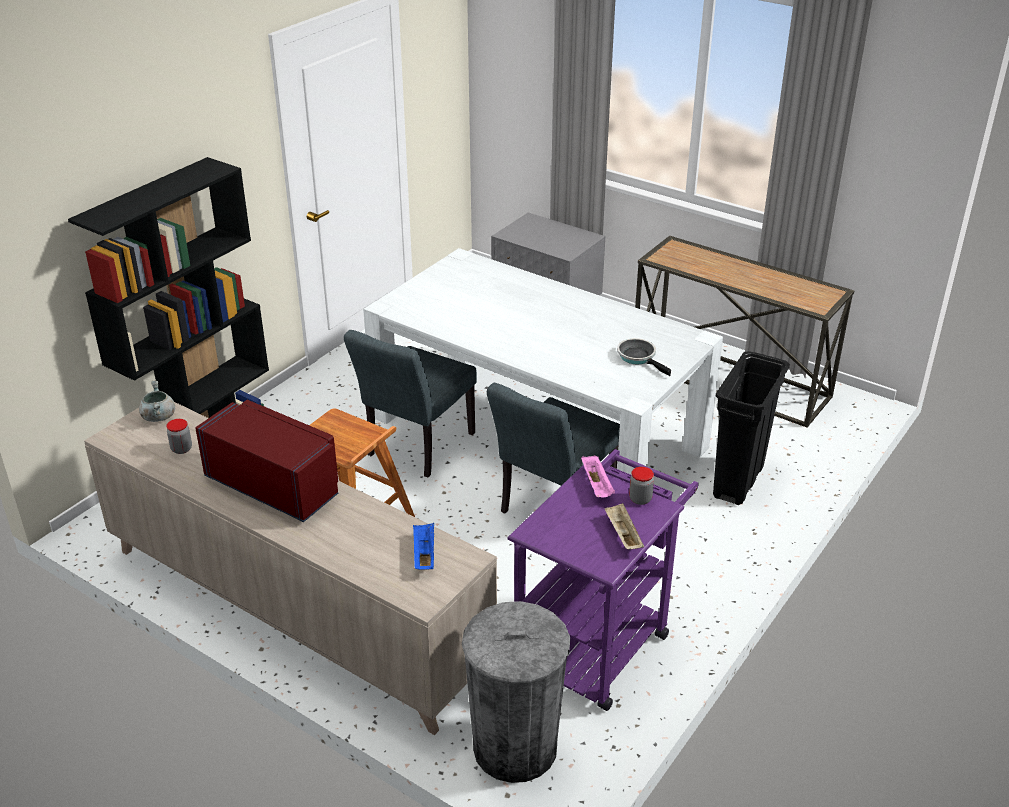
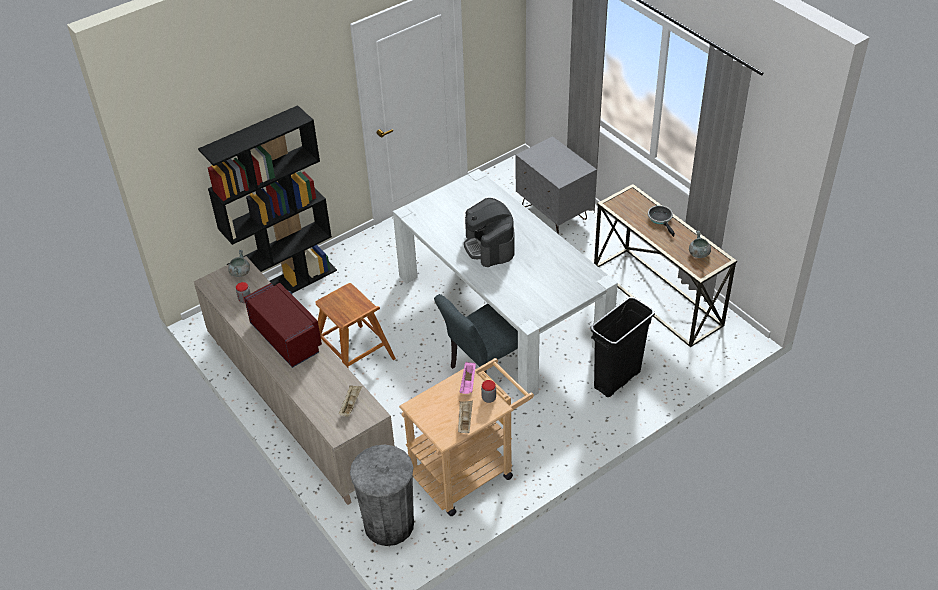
camera: 20 degrees right, 10 degrees up
(416, 448) = (417, 306): grey chair -> none
(424, 554) = (350, 404): blue tray -> beige tray
(524, 325) = (489, 246): none -> coffee machine
(599, 640) = (469, 470): purple cart -> beige cart
(639, 357) = (551, 288): frying pan -> frying pan (661, 219)
(802, 291) = (698, 253): none -> grey cooking pot

